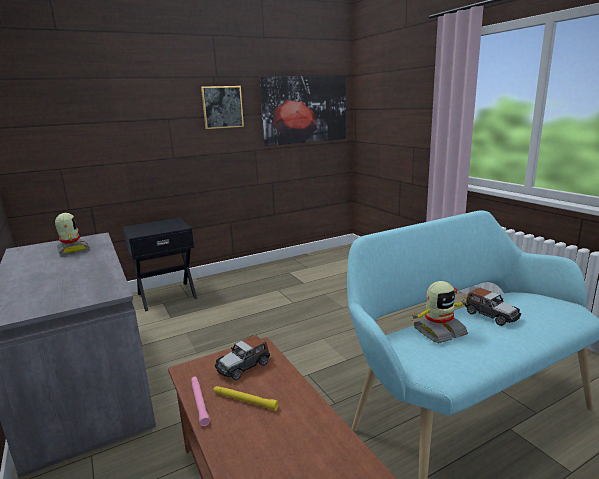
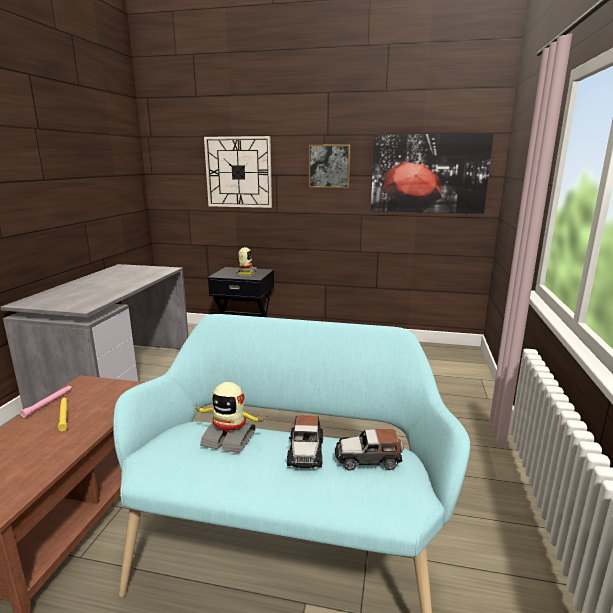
camera: 40 degrees right, 0 degrees up
(73, 250) = (137, 274): toy robot -> toy robot (246, 273)
(125, 118) = (238, 172): none -> wall clock
(243, 366) = (108, 395): toy car -> toy car (368, 459)

